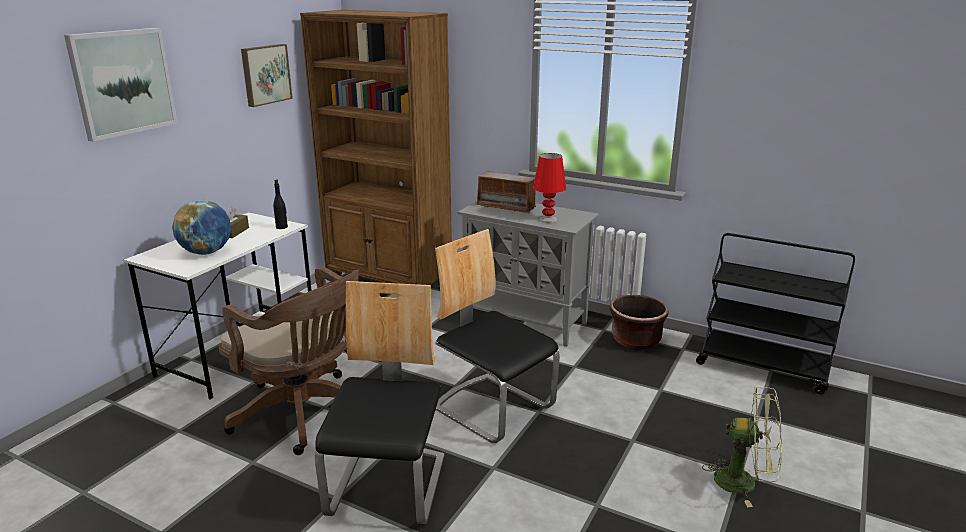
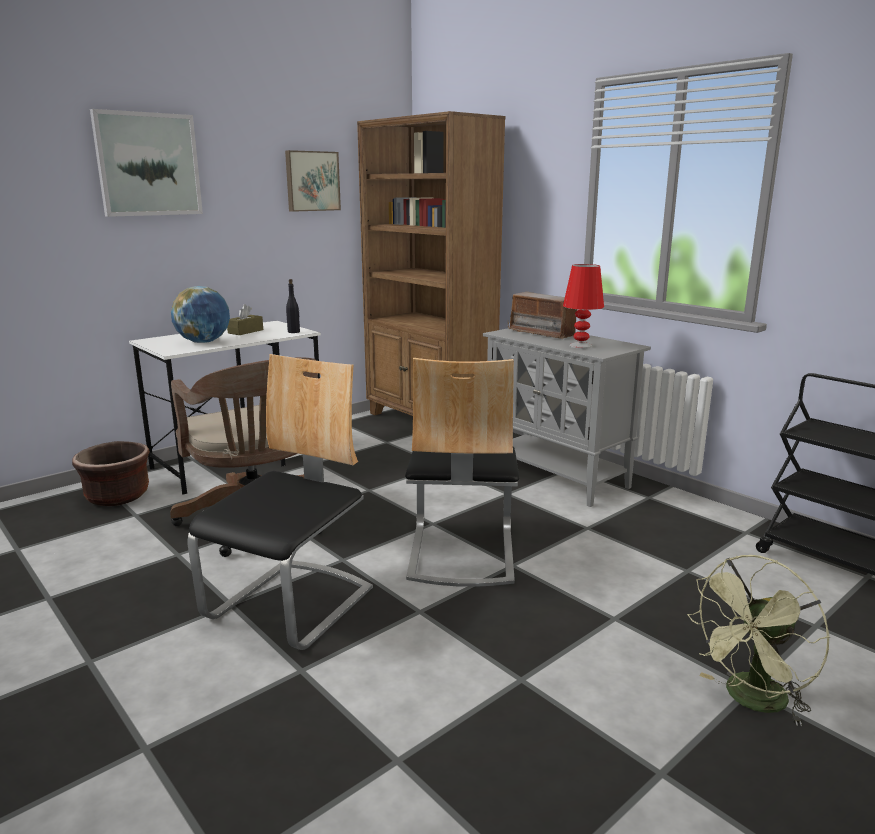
camera: 20 degrees right, 5 degrees down
(493, 408) = (460, 552): chair -> chair turned 150 degrees counterclockwise
(635, 340) = (684, 514): brown planter -> brown planter (118, 496)
(744, 482) = (750, 701): green fan -> green fan turned 105 degrees clockwise

